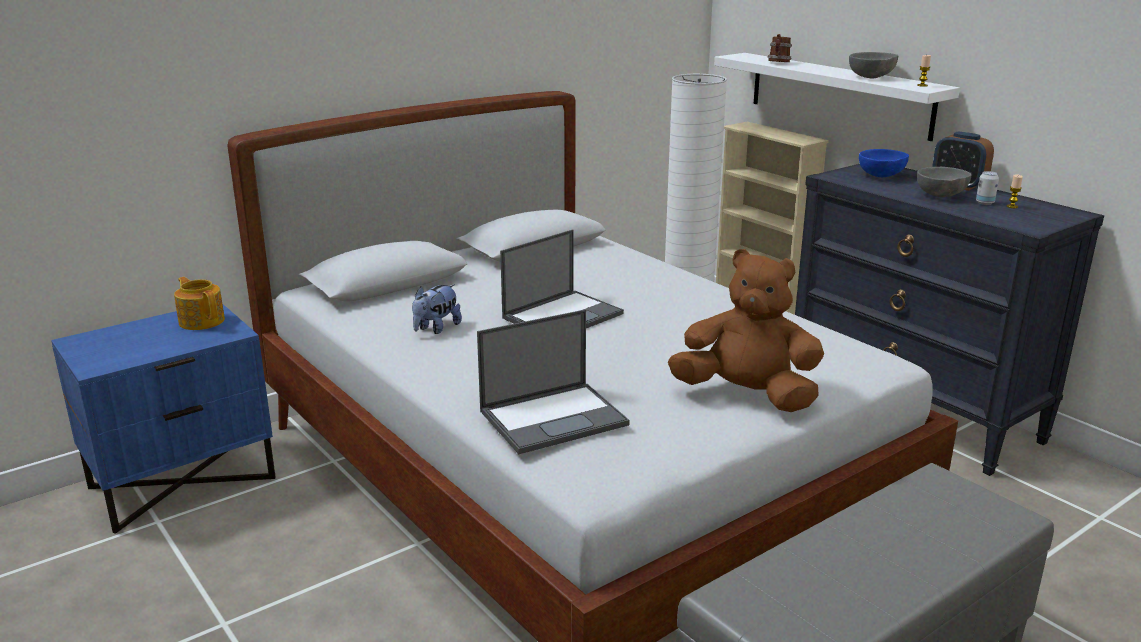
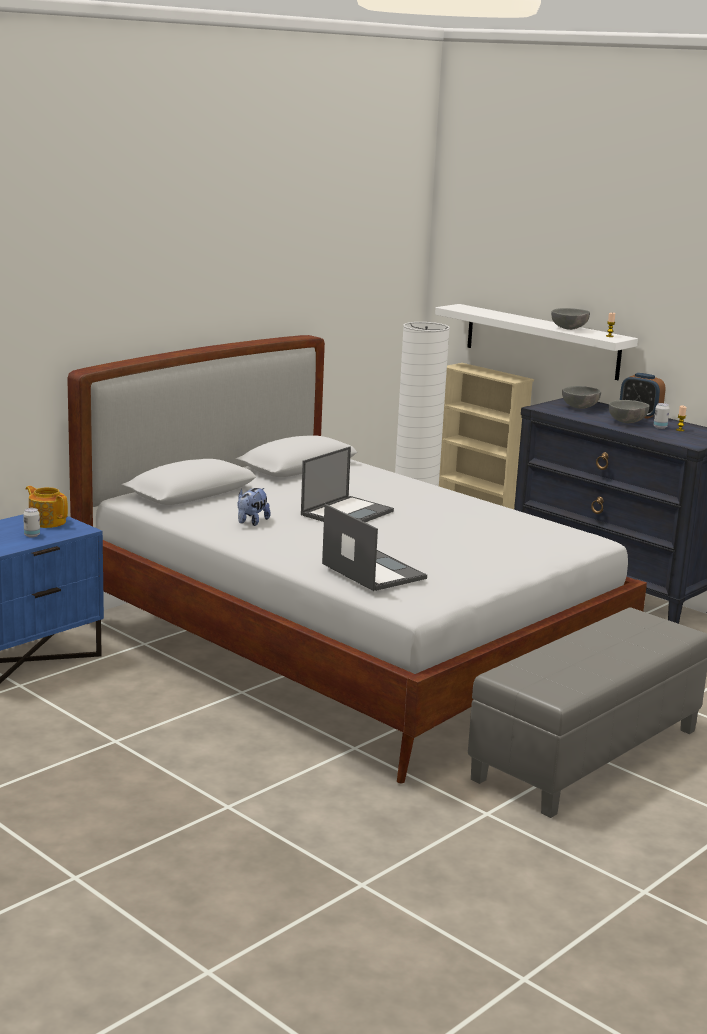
camera: 10 degrees left, 5 degrees down
(168, 341) = (32, 535): none -> can
(554, 417) = (372, 571): laptop -> laptop turned 90 degrees counterclockwise
(746, 395) = (500, 559): brown plush toy -> none
(779, 63) = (491, 314): mug -> none
(881, 176) = (580, 408): blue bowl -> grey bowl

